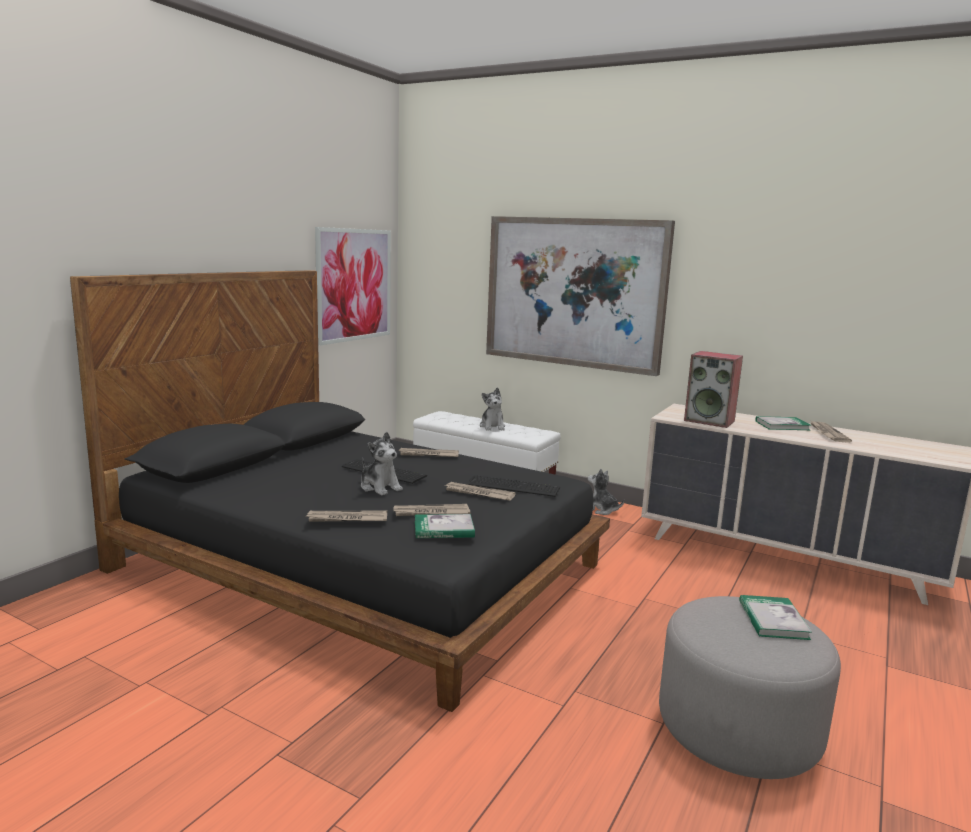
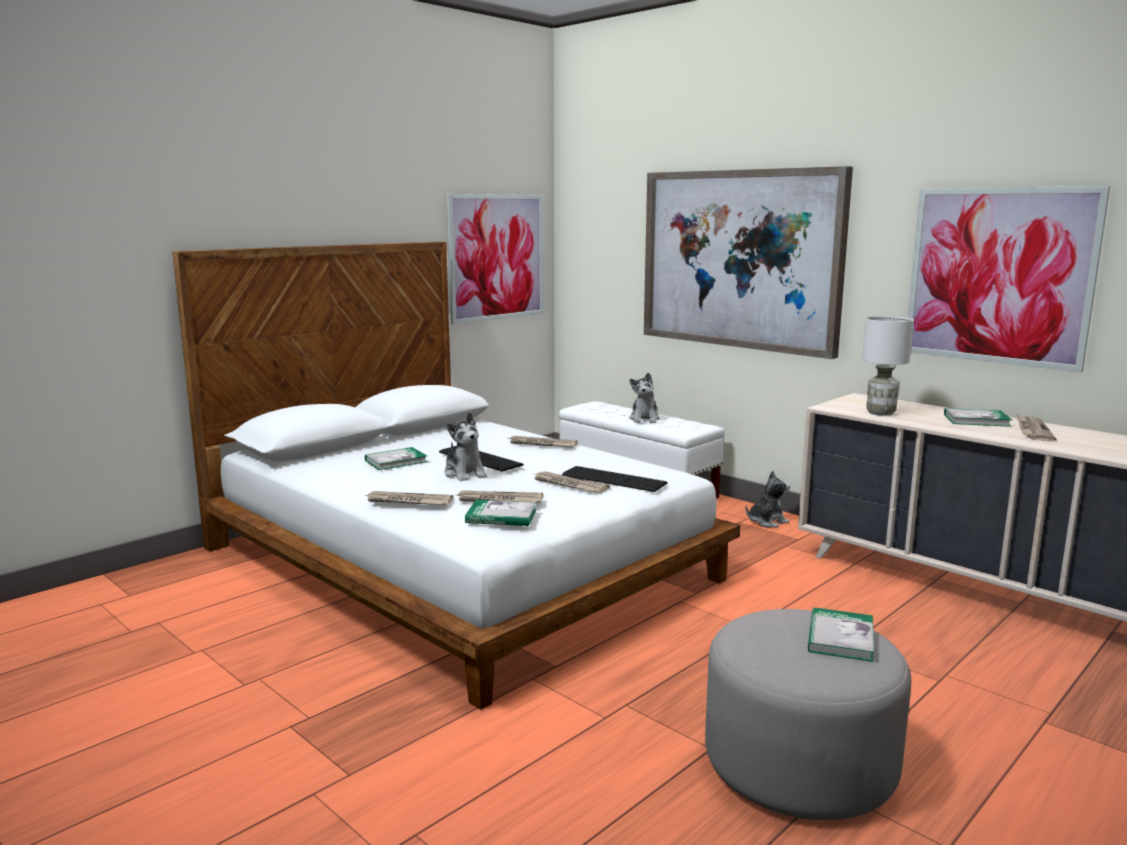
camera: 15 degrees right, 0 degrees up
(306, 477) = (396, 461): none -> book
(363, 566) = (459, 563): black bed -> white bed
(602, 510) = (766, 522): plush toy -> plush toy turned 105 degrees clockwise
(710, 421) = (881, 413): speaker -> white table lamp
(793, 312) = (998, 276): none -> picture

